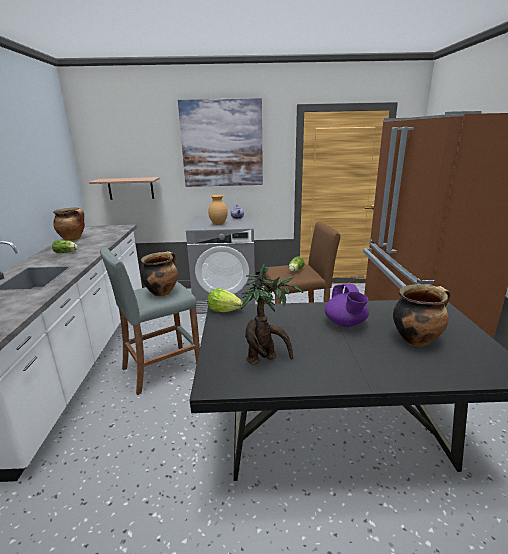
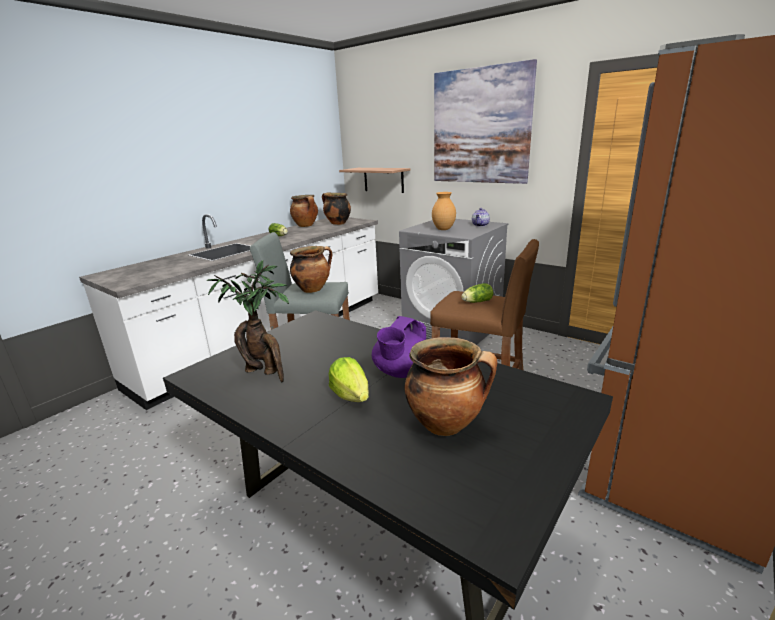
camera: 40 degrees right, 0 degrees up
(102, 232) = (337, 223): none -> cooking pot
(224, 310) = (318, 318): lettuce -> lettuce (351, 395)

